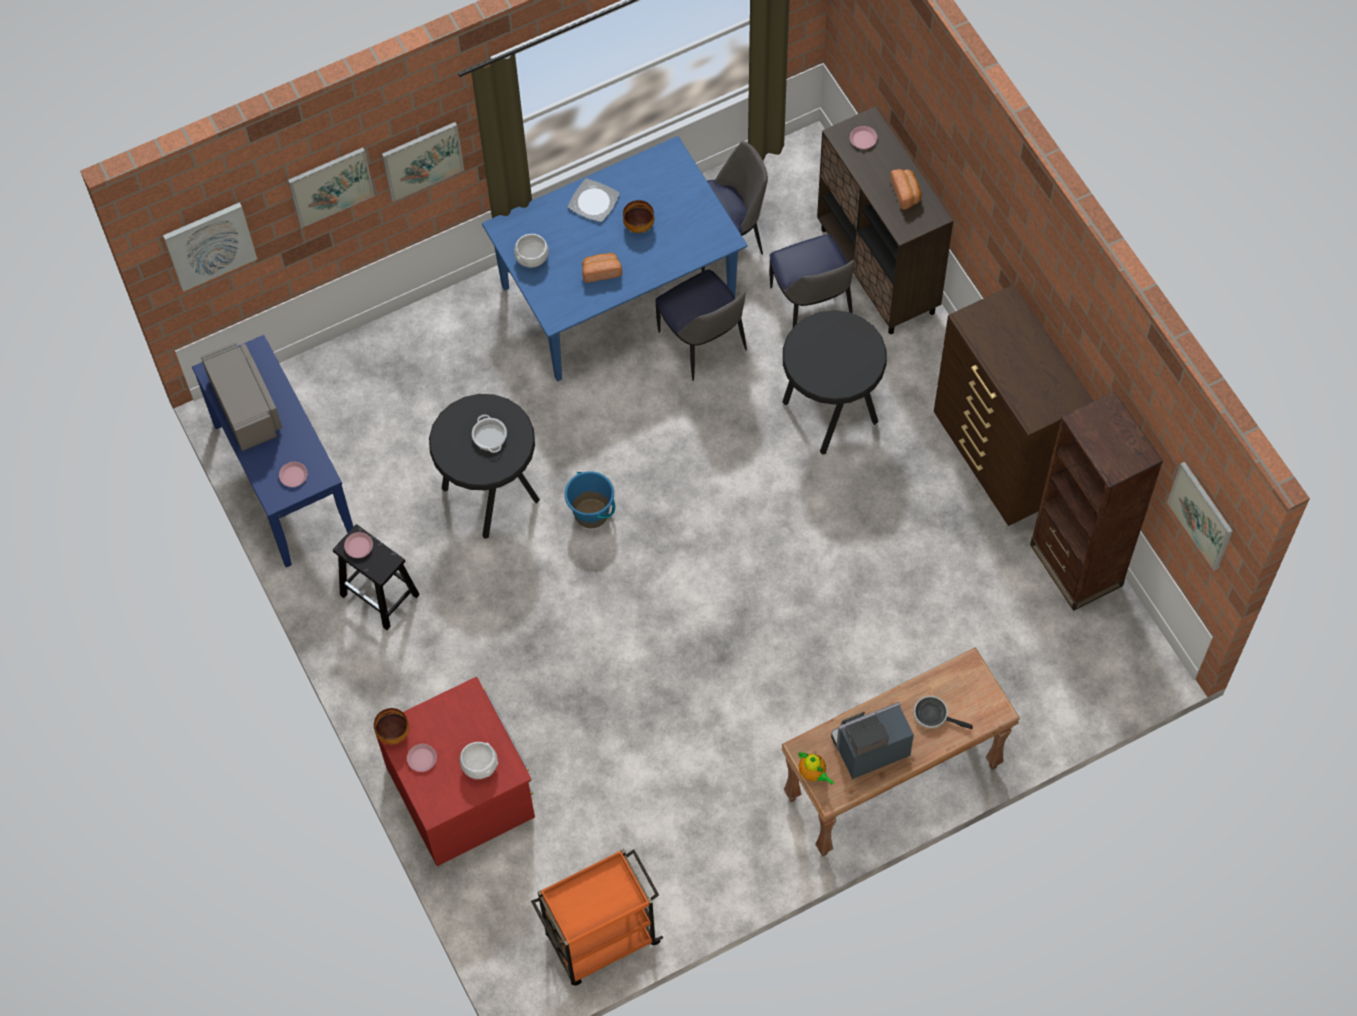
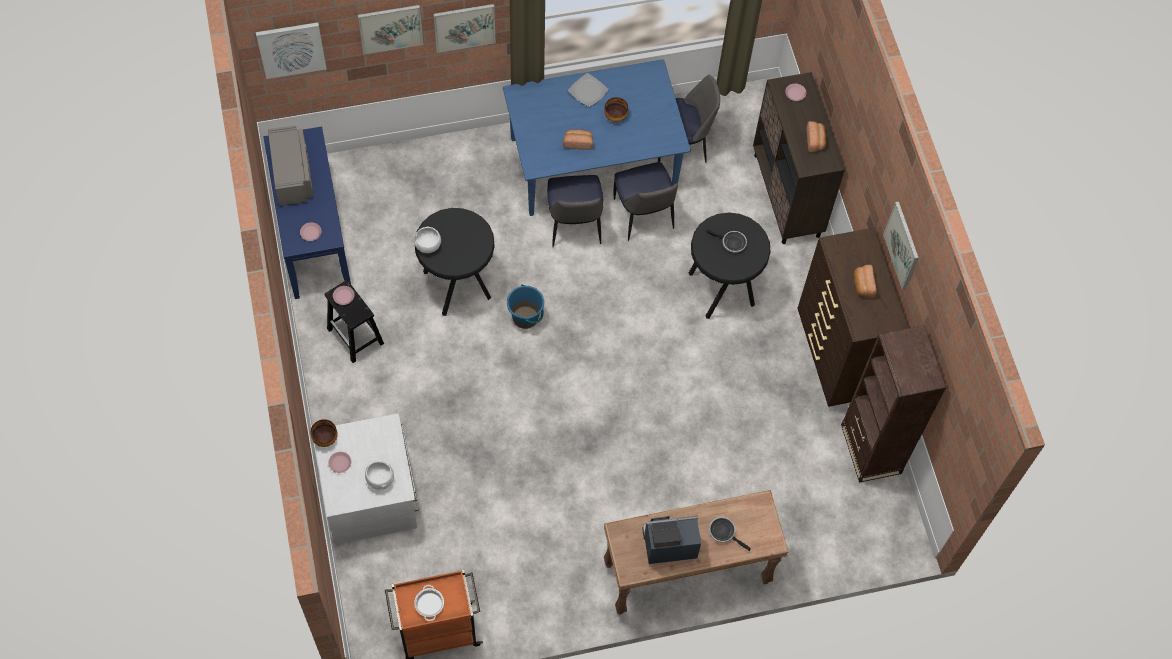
camera: 10 degrees right, 0 degrees up
(462, 790) = (371, 494): red dresser -> white dresser
(489, 436) = (460, 241): cooking pot -> cooking pot (429, 604)
(532, 258) = (531, 120): white bowl -> white bowl (428, 245)
(811, 307) = (730, 209): chair -> chair (574, 226)
(813, 773) = (621, 552): teapot -> none
(834, 350) = (731, 243): none -> frying pan
(1019, 361) = (862, 285): none -> bread
(1201, 515) = (964, 436): picture -> picture (902, 245)

